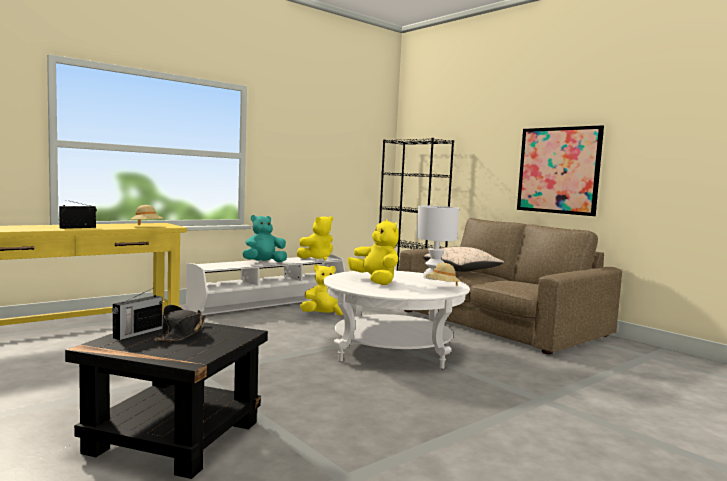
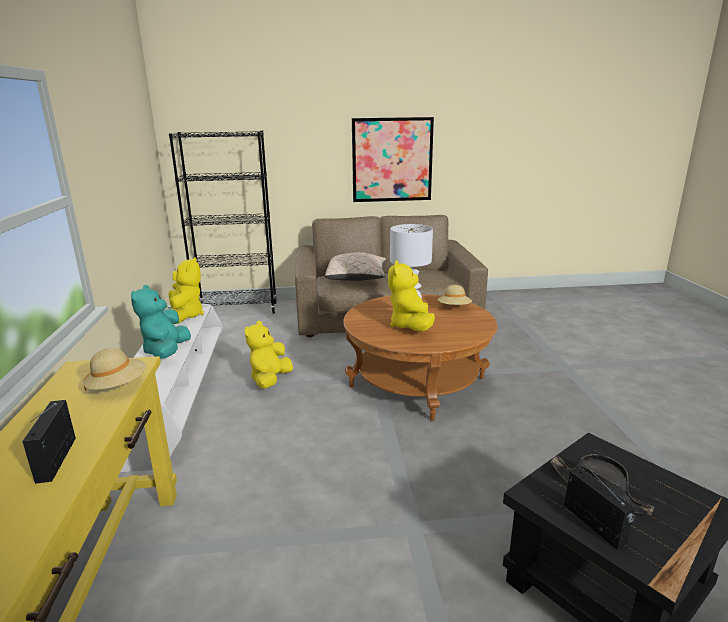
camera: 55 degrees left, 15 degrees up
(375, 281) = (410, 326): yellow plush toy -> yellow plush toy turned 90 degrees counterclockwise
(392, 349) = (417, 382): white coffee table -> brown coffee table

